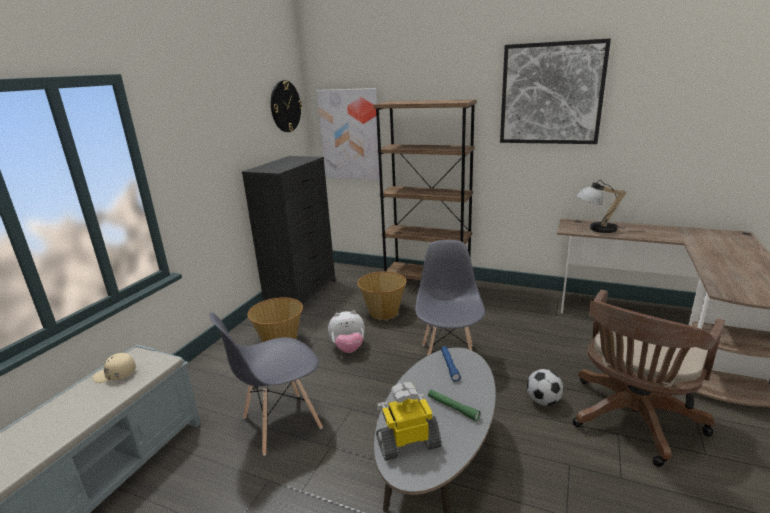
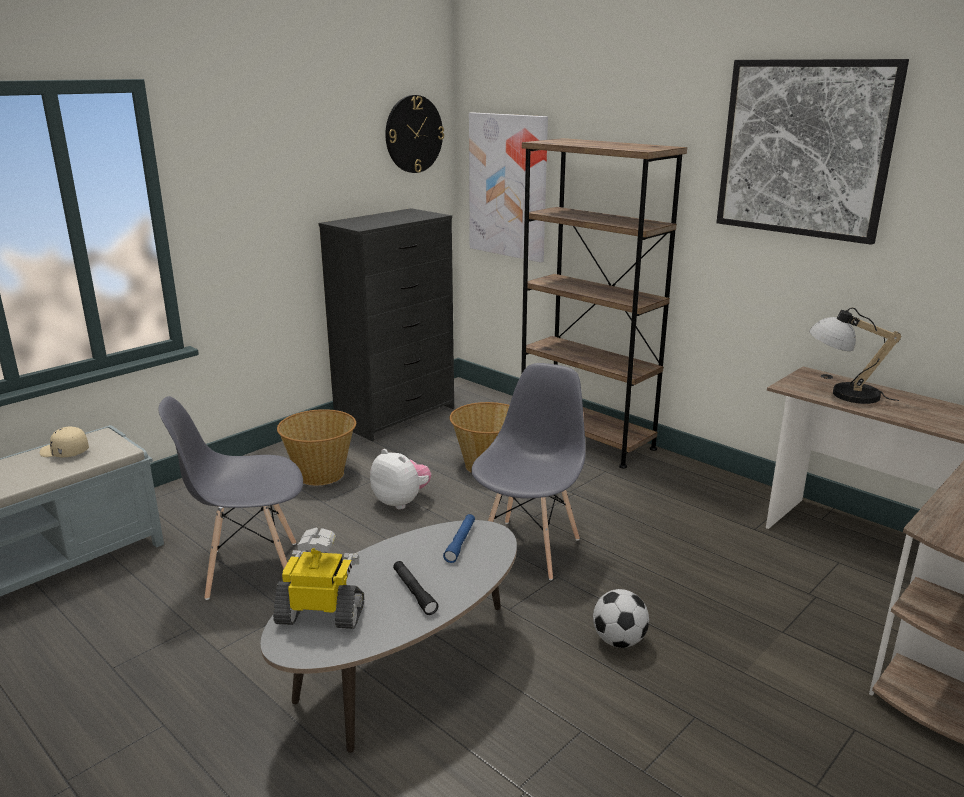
camera: 20 degrees right, 0 degrees up
(348, 348) = (401, 501): plush toy -> plush toy turned 150 degrees counterclockwise
(452, 408) = (414, 592): green flashlight -> black flashlight
(631, 421) = (735, 706): brown office chair -> none

